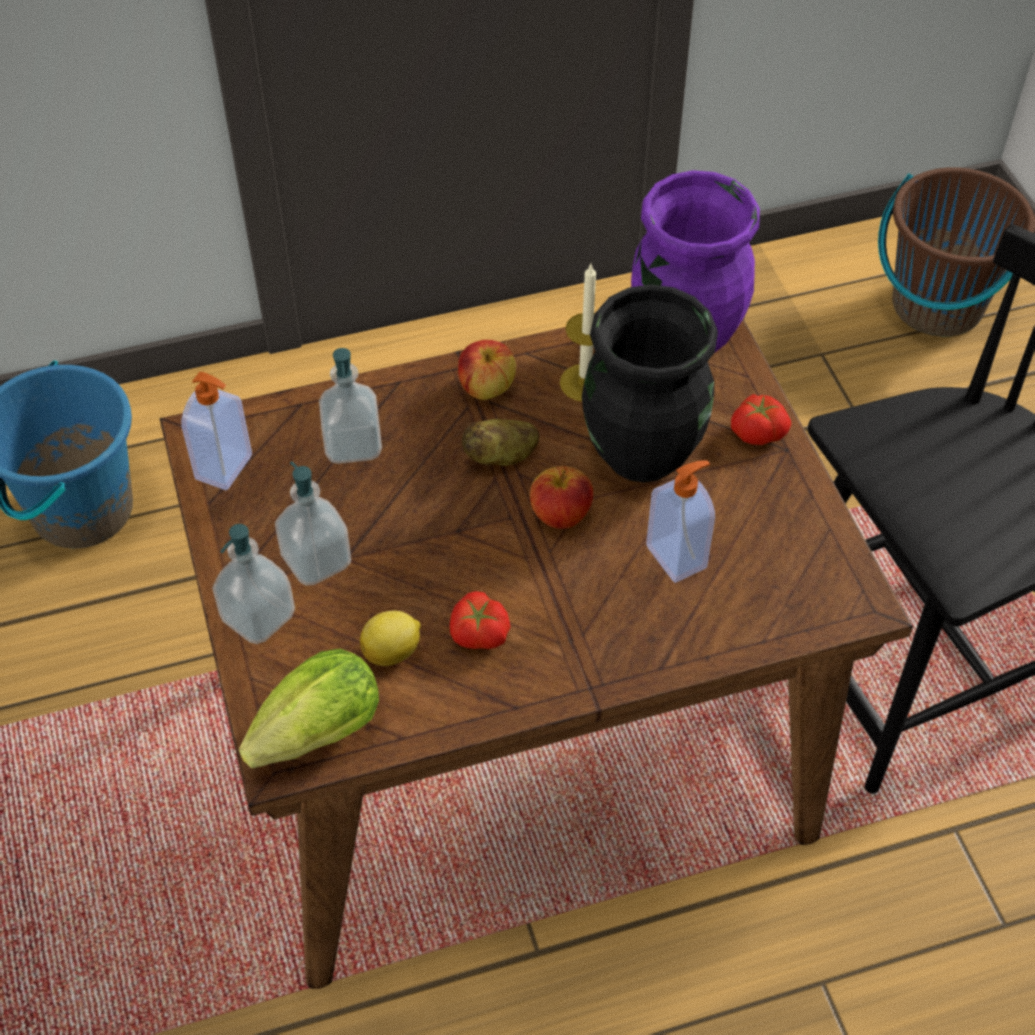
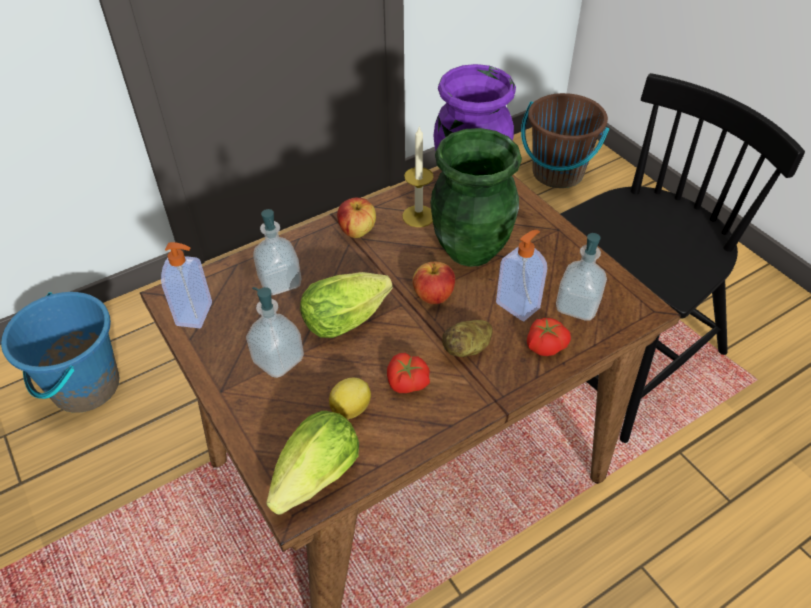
camera: 15 degrees left, 5 degrees down
(258, 617) = (248, 407): soap dispenser -> soap dispenser (577, 306)
(432, 522) = (350, 318): none -> lettuce
(501, 456) = (381, 269): potato -> potato (468, 348)
(643, 453) = (471, 249): black vase -> green vase
(757, 431) = (536, 222): tomato -> tomato (545, 345)

